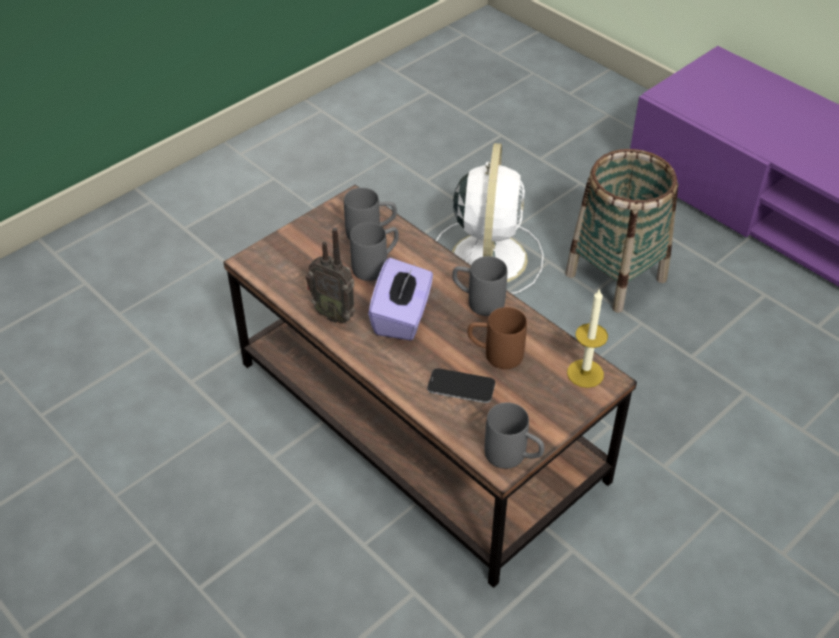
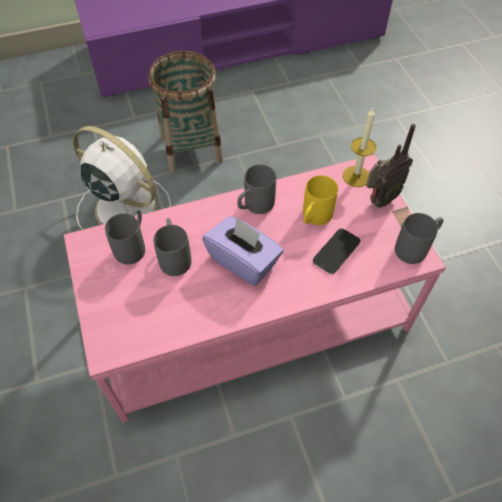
camera: 65 degrees left, 10 degrees up
(334, 313) = (213, 307): radio -> radio (379, 200)
(421, 420) = (252, 313): brown coffee table -> pink coffee table
(495, 354) = (314, 218): brown mug -> yellow mug

